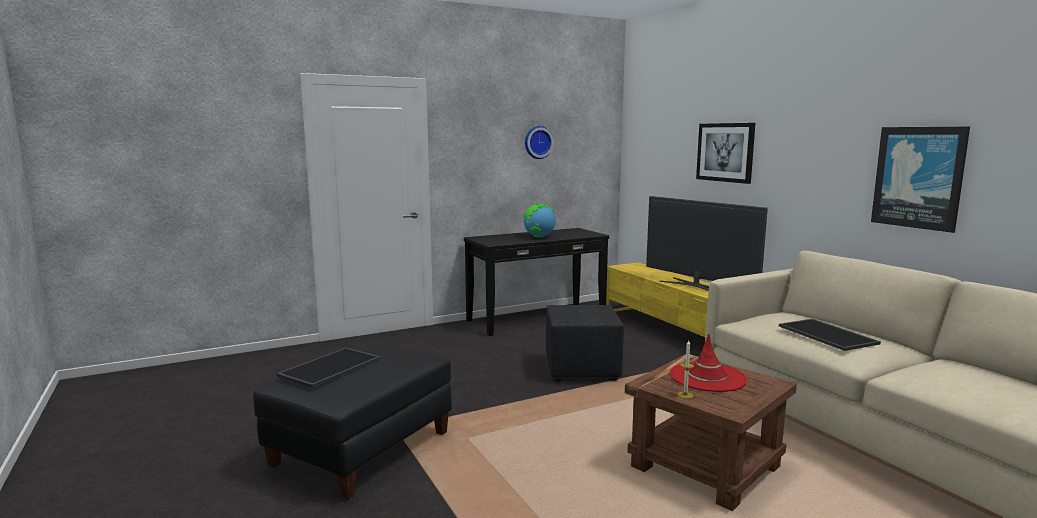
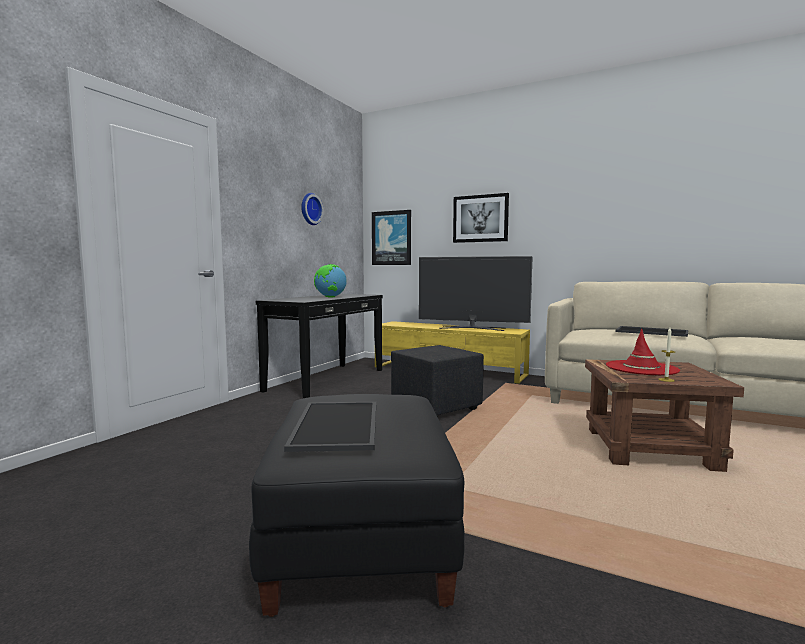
camera: 35 degrees left, 5 degrees down
(918, 177) = (652, 222): picture -> picture (391, 238)

